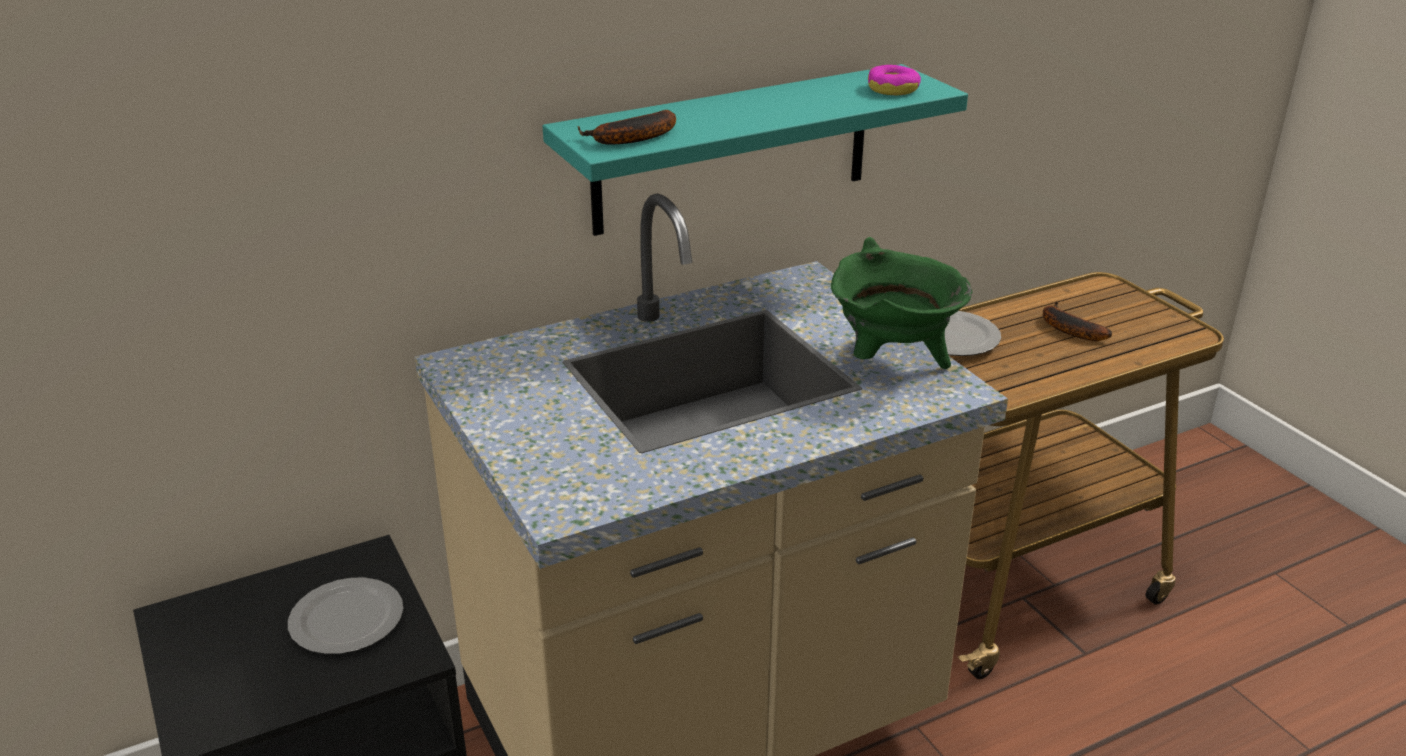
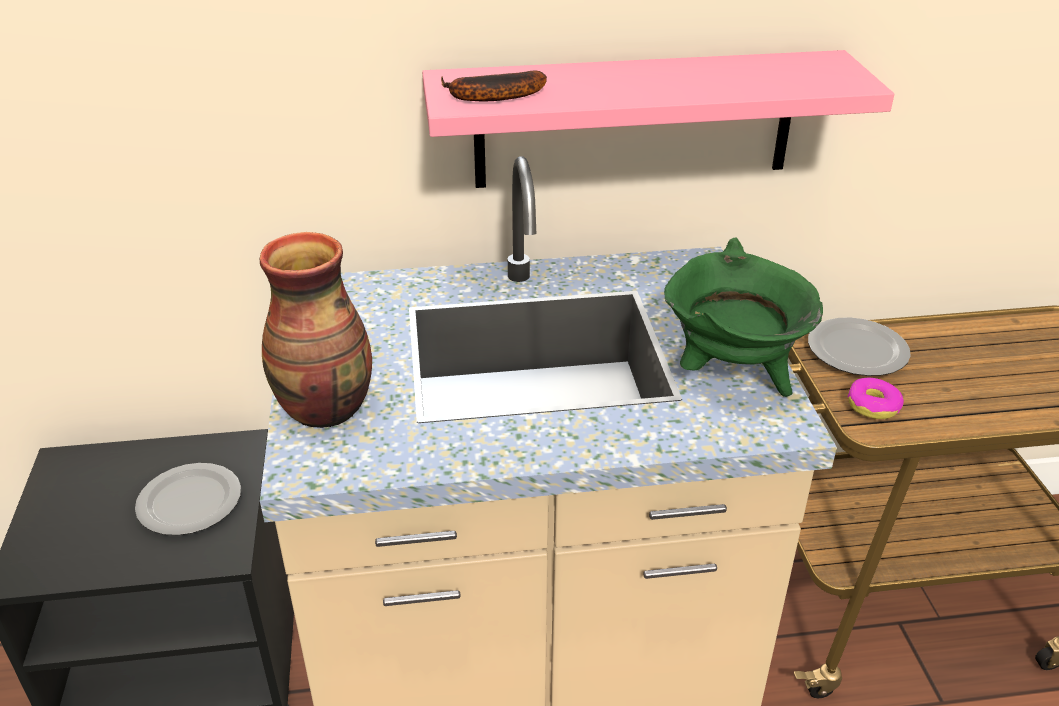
camera: 20 degrees right, 5 degrees up
(547, 459) = (328, 409): none -> vase
(733, 149) = (634, 120): turquoise shelf -> pink shelf
(893, 89) = (811, 77): donut -> donut (873, 406)
(1066, 328) = (992, 365): banana -> none

